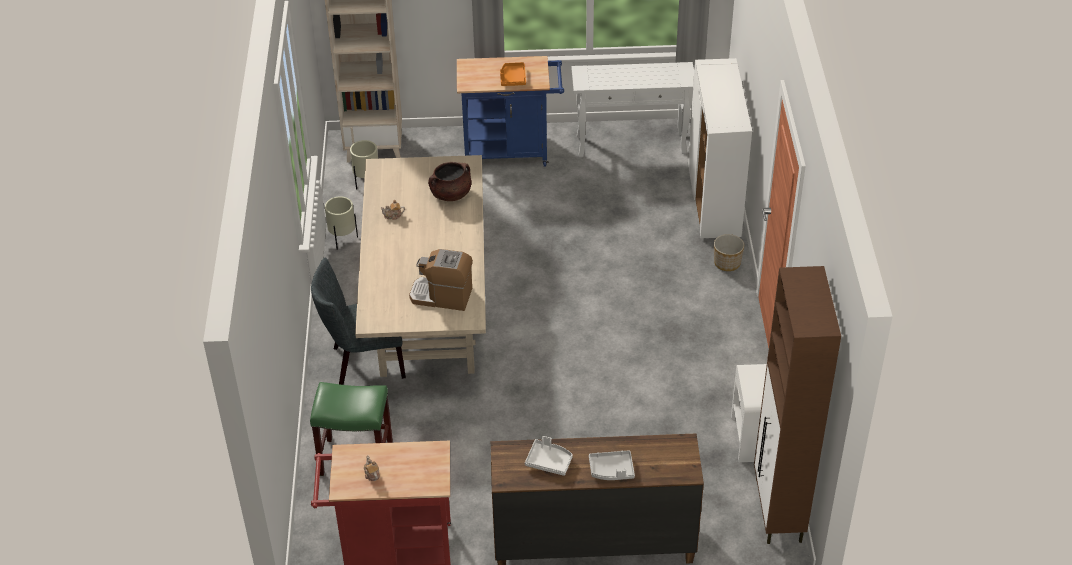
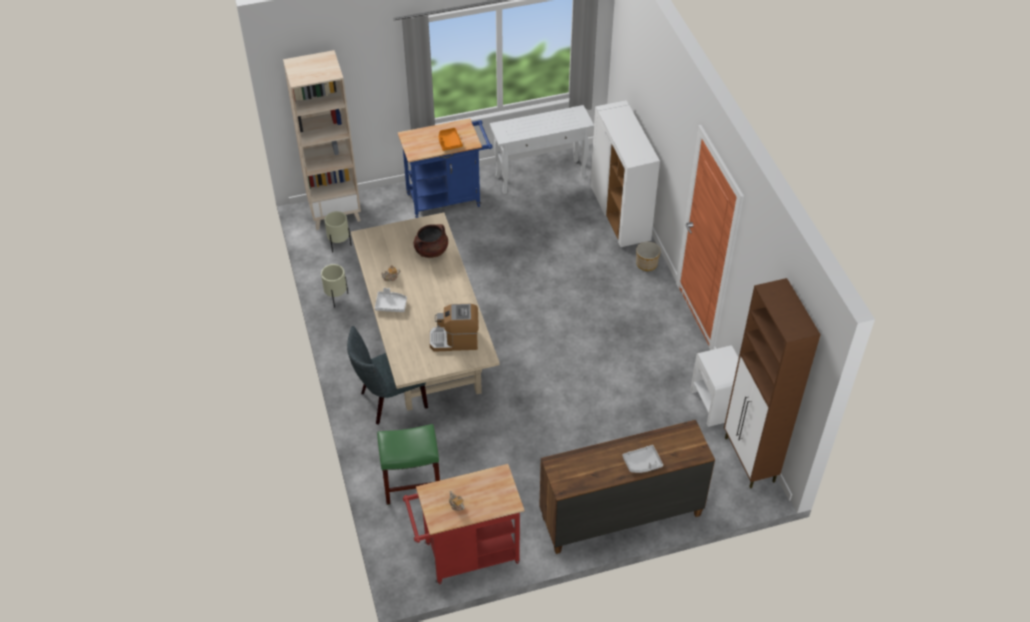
camera: 15 degrees left, 5 degrees up
(549, 461) = (592, 465): white tray -> white tray (391, 305)

